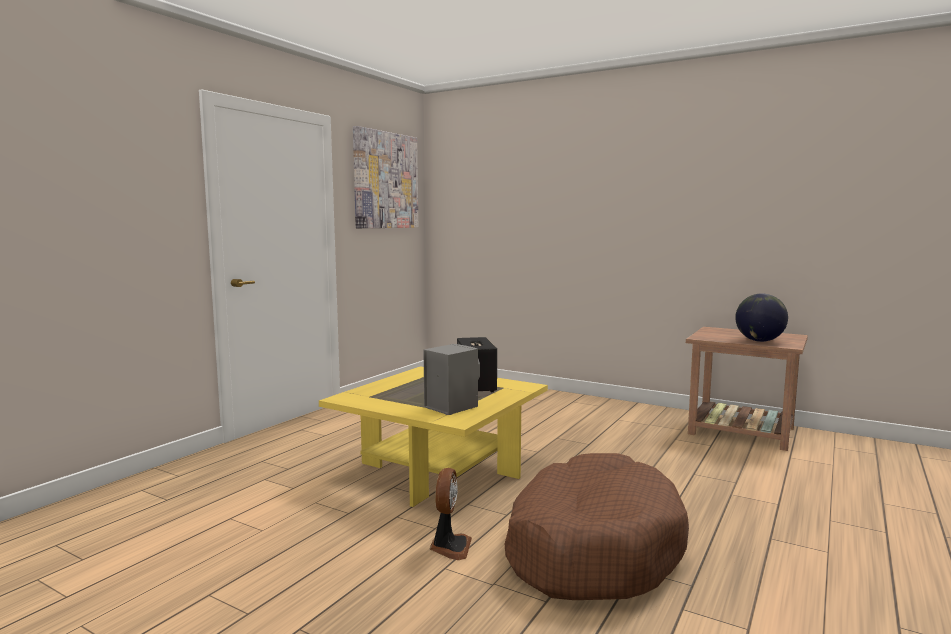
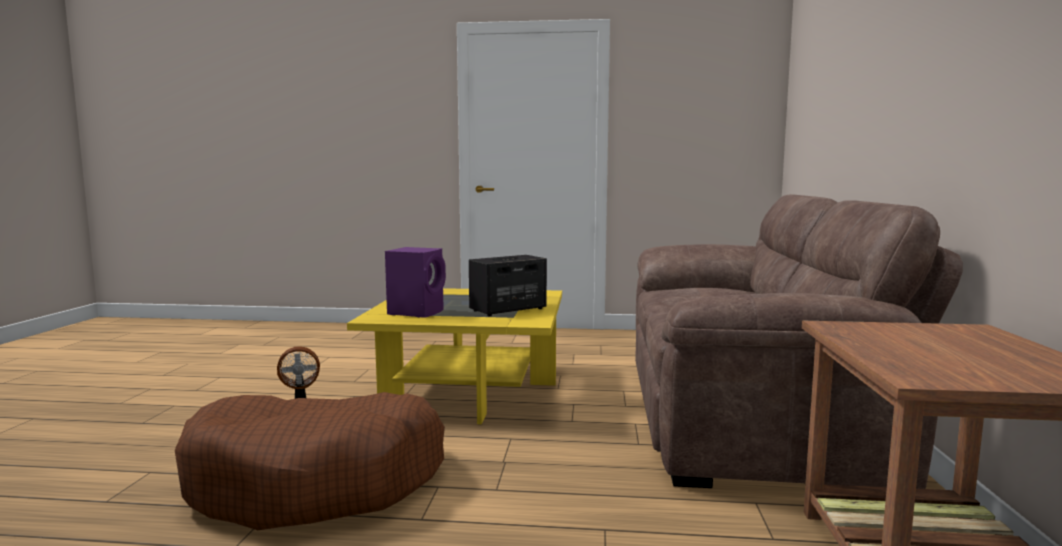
camera: 65 degrees right, 0 degrees up
(385, 180) = (701, 82): picture -> none
(450, 407) = (417, 312): grey speaker -> purple speaker
(557, 410) = (747, 409): none -> brown sofa
(759, 341) = (916, 357): globe -> none

